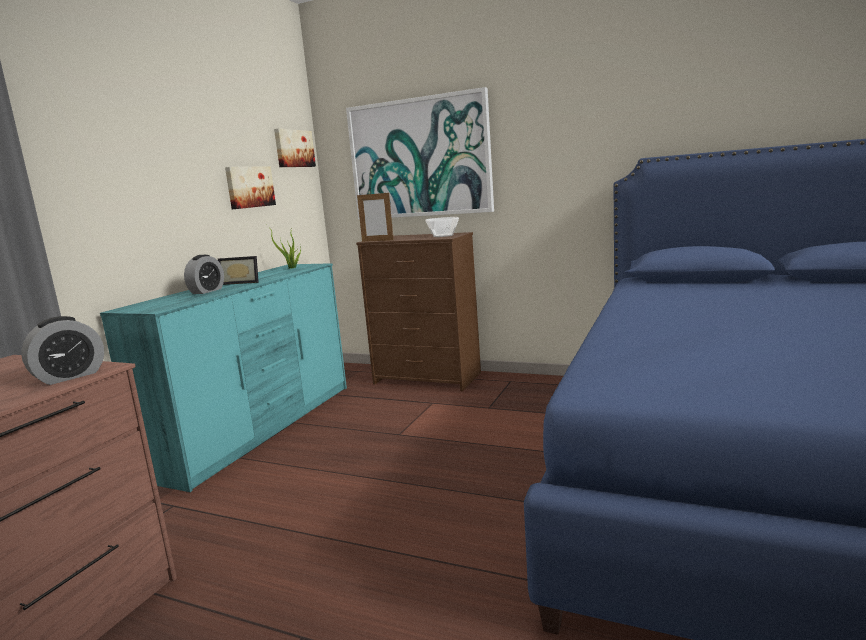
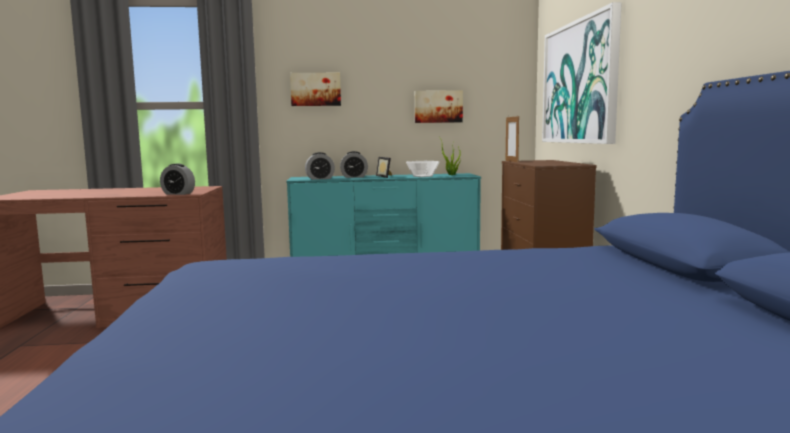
camera: 60 degrees right, 5 degrees down
(183, 301) = (320, 178): none -> alarm clock
(293, 148) = (501, 75): picture -> picture (315, 89)
(442, 236) = (554, 164): bowl -> bowl (422, 176)

